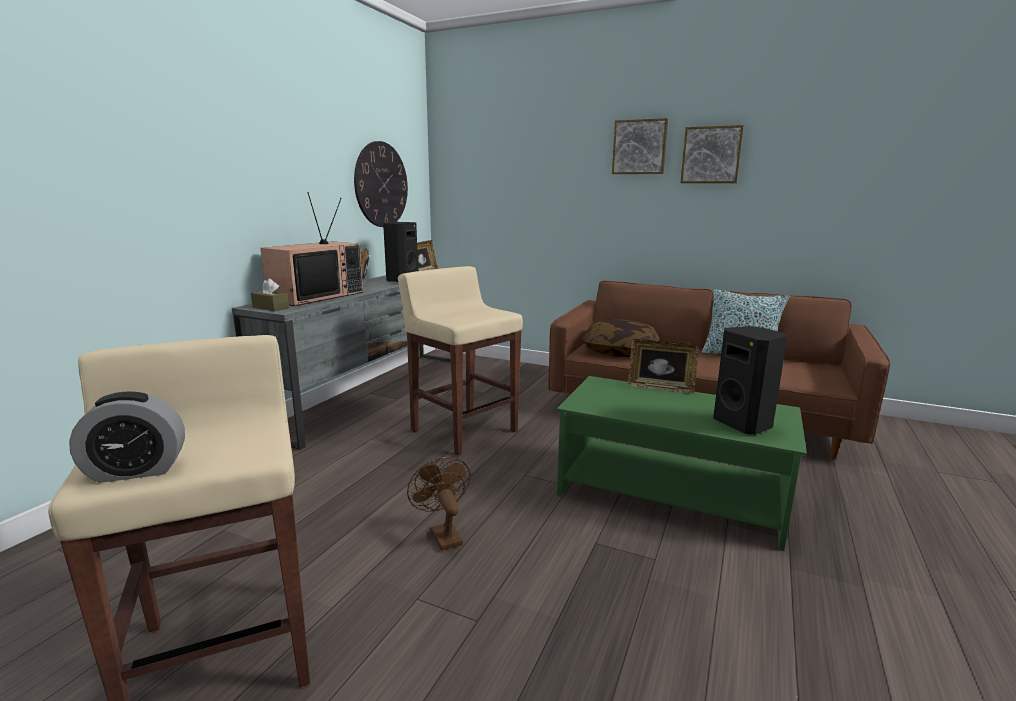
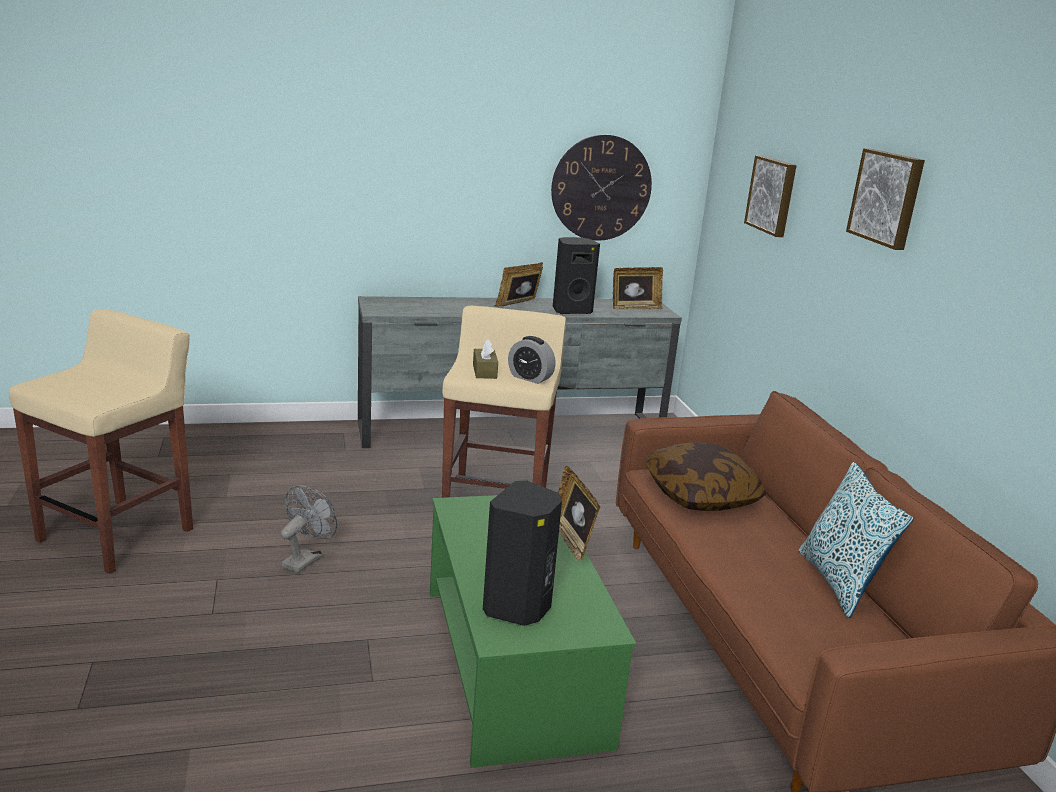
camera: 50 degrees right, 5 degrees up
(136, 471) = (52, 386): alarm clock -> alarm clock (530, 378)
(271, 307) = (377, 305): brown tissue box -> brown tissue box (484, 371)
(317, 296) = (442, 305): television -> none
(442, 534) = (306, 559): brown fan -> grey fan
(711, 155) = (961, 237): picture -> picture (772, 195)

